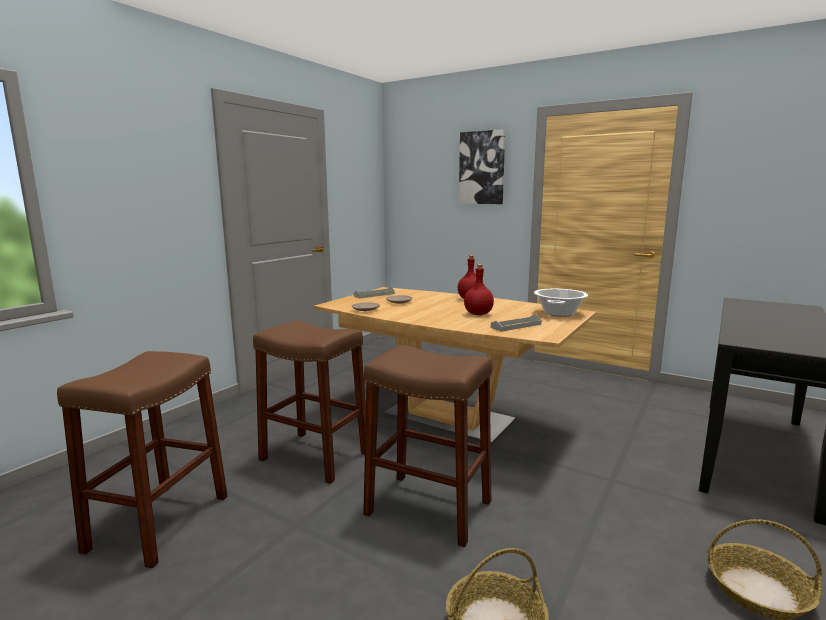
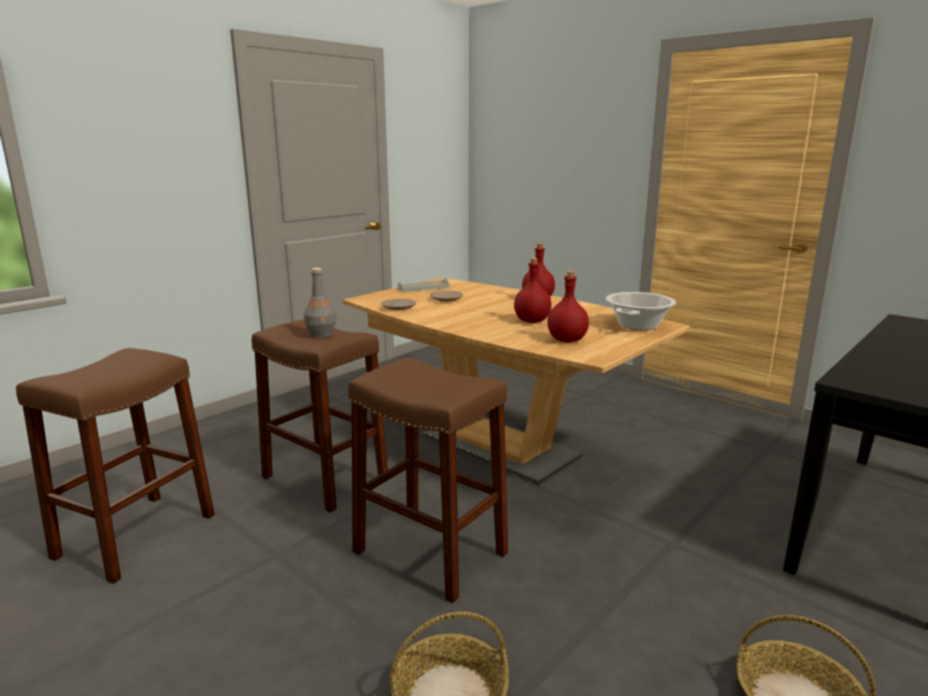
camera: 10 degrees right, 5 degrees up
(315, 332) = (321, 334): none -> grey bottle
(482, 168) = (588, 122): picture -> none
(516, 326) = (567, 340): grey tray -> red bottle

